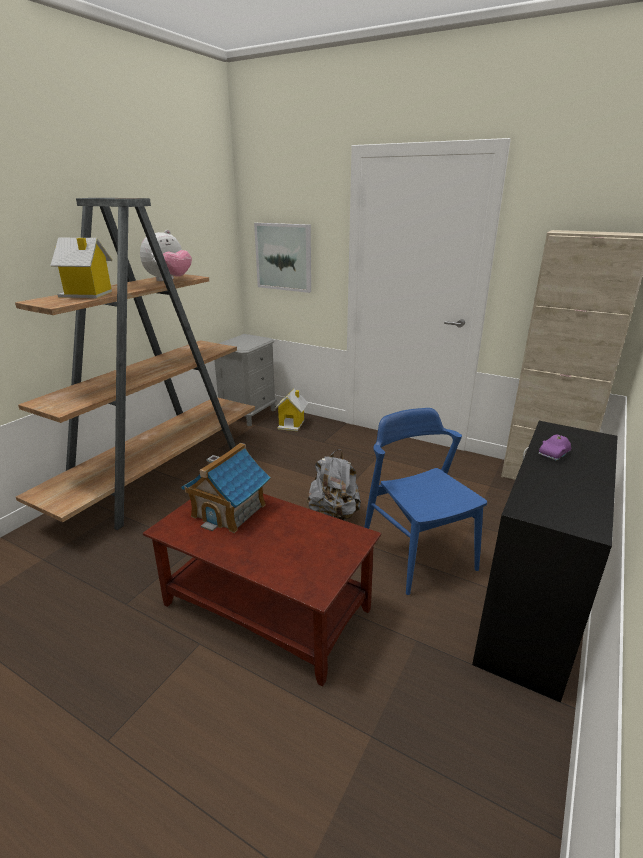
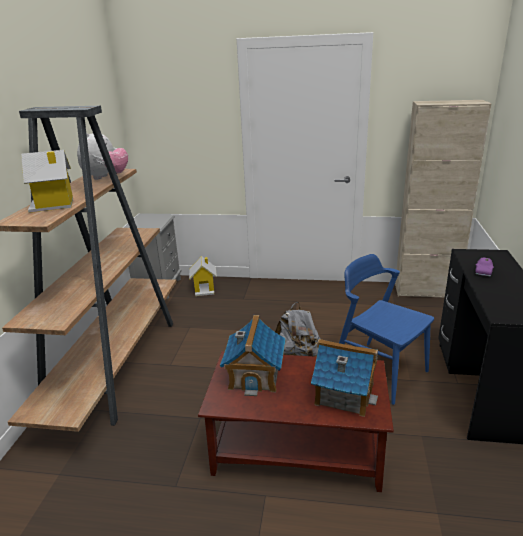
camera: 20 degrees left, 0 degrees up
(284, 257) = (176, 138): picture -> none
(303, 555) = (344, 393): none -> toy house

